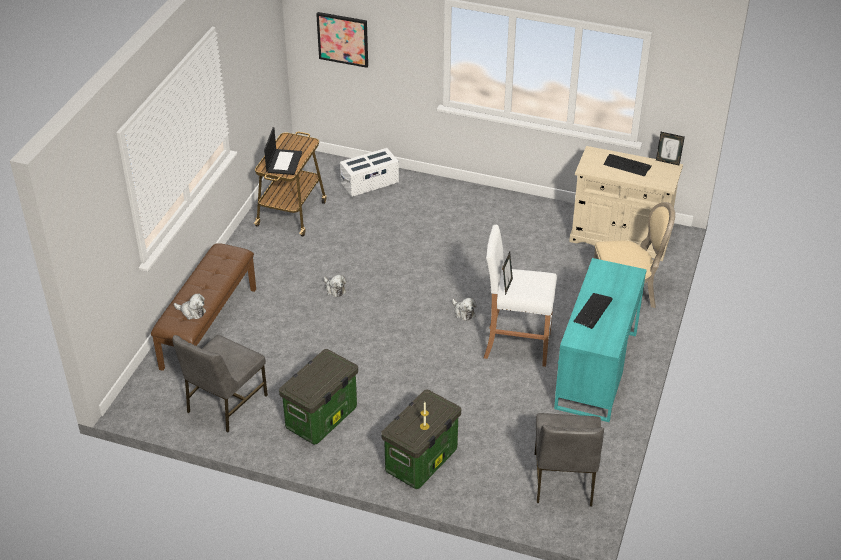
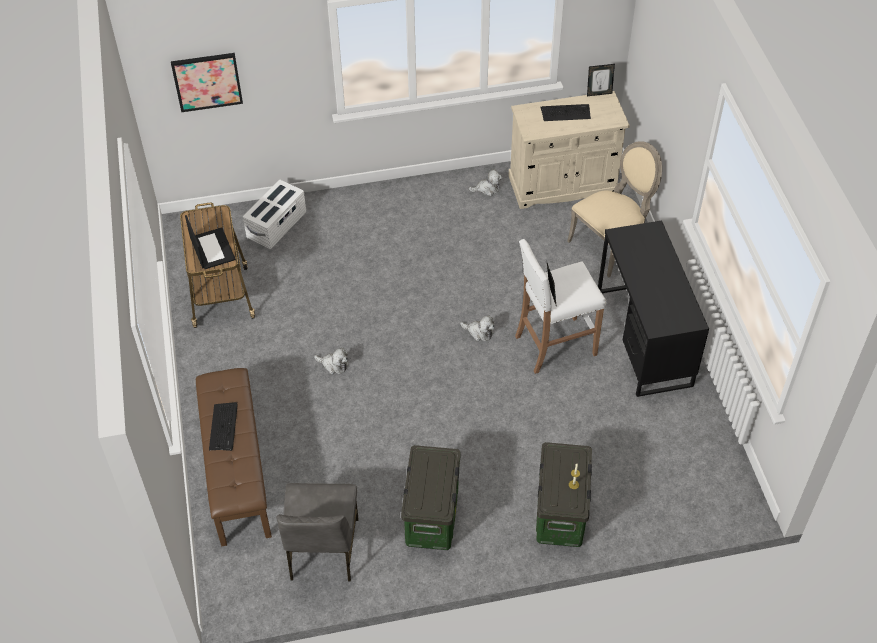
camera: 30 degrees left, 10 degrees up
(192, 312) = (240, 471): plush toy -> plush toy (487, 189)
(563, 480) = (699, 467): grey chair -> none
(593, 311) = (650, 288): keyboard -> keyboard (224, 427)
(596, 370) = (643, 338): turquoise desk -> black desk

